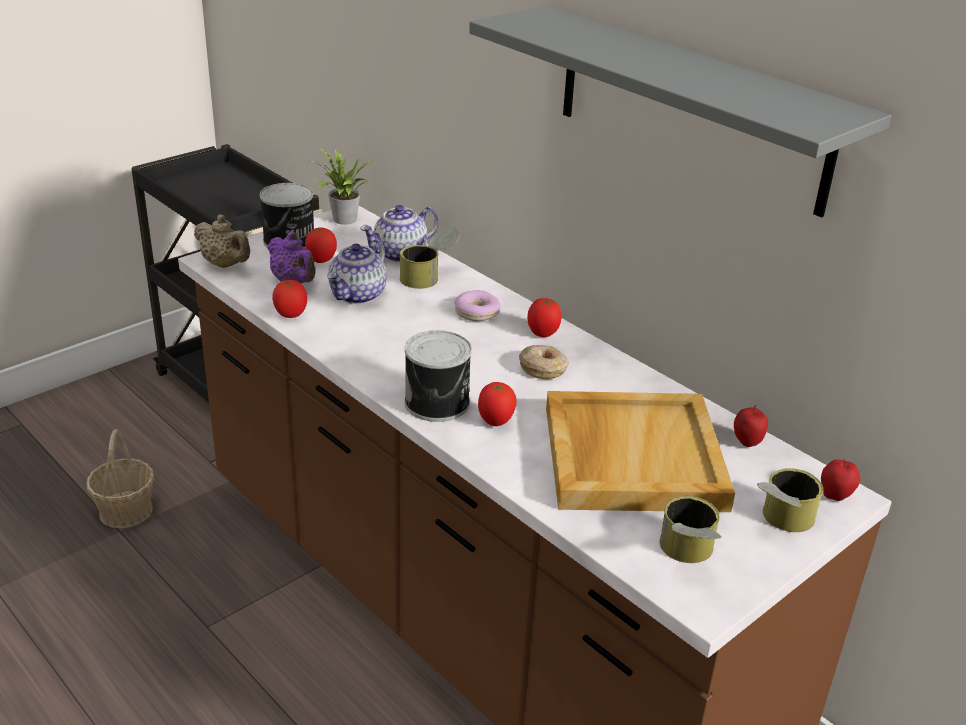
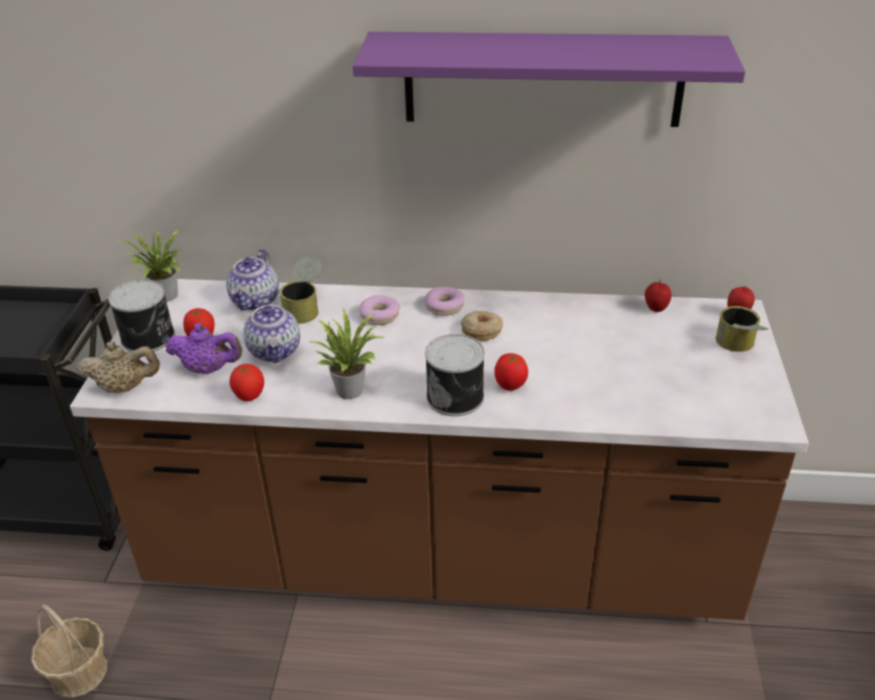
camera: 40 degrees left, 5 degrees up
(369, 350) = (350, 388): none -> potted plant
(543, 334) = (445, 306): tomato -> donut
(631, 456) = (614, 357): beige tray -> none
(686, 556) = (728, 400): can -> none
(690, 108) = (543, 79): grey shelf -> purple shelf

